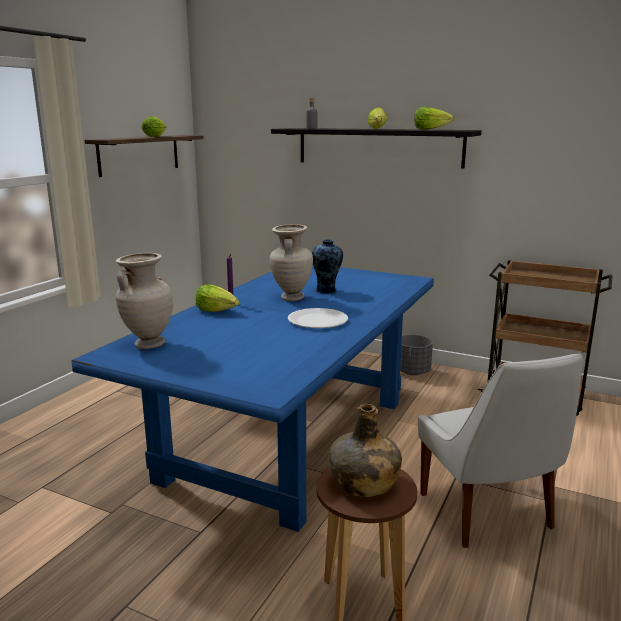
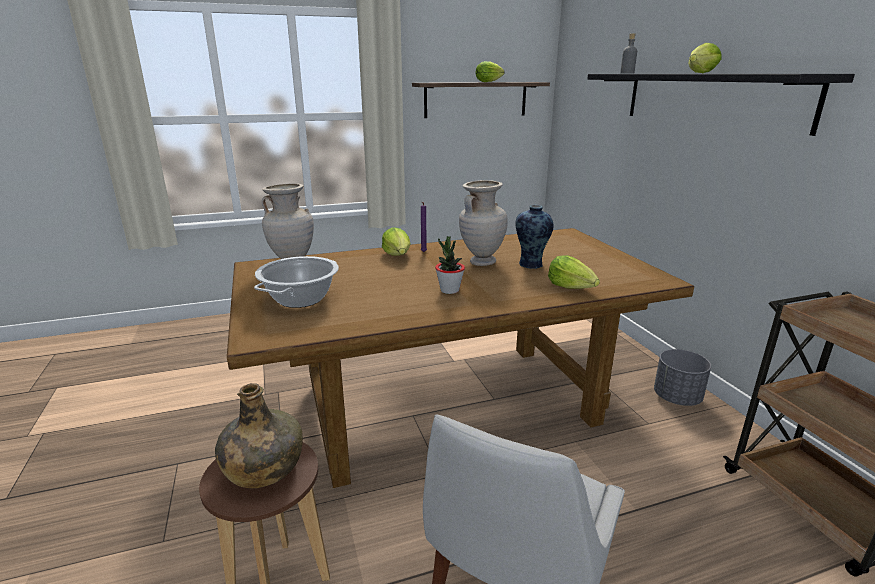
camera: 45 degrees right, 5 degrees up
(227, 360) = (300, 299): none -> cooking pot
(289, 438) = (450, 404): blue dining table -> brown dining table
(317, 320) = (449, 290): white plate -> potted plant
(430, 129) = (762, 73): lettuce -> lettuce (571, 287)

